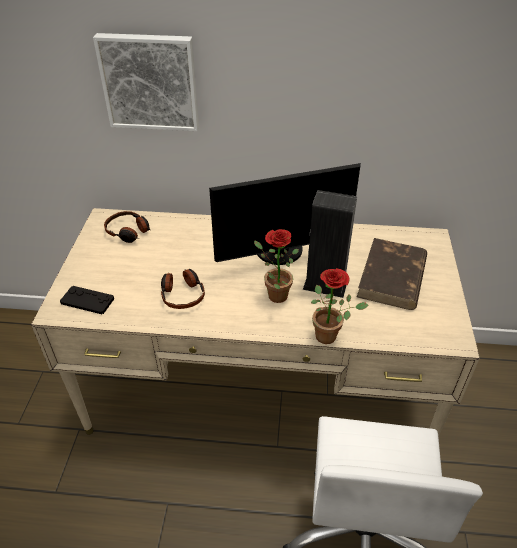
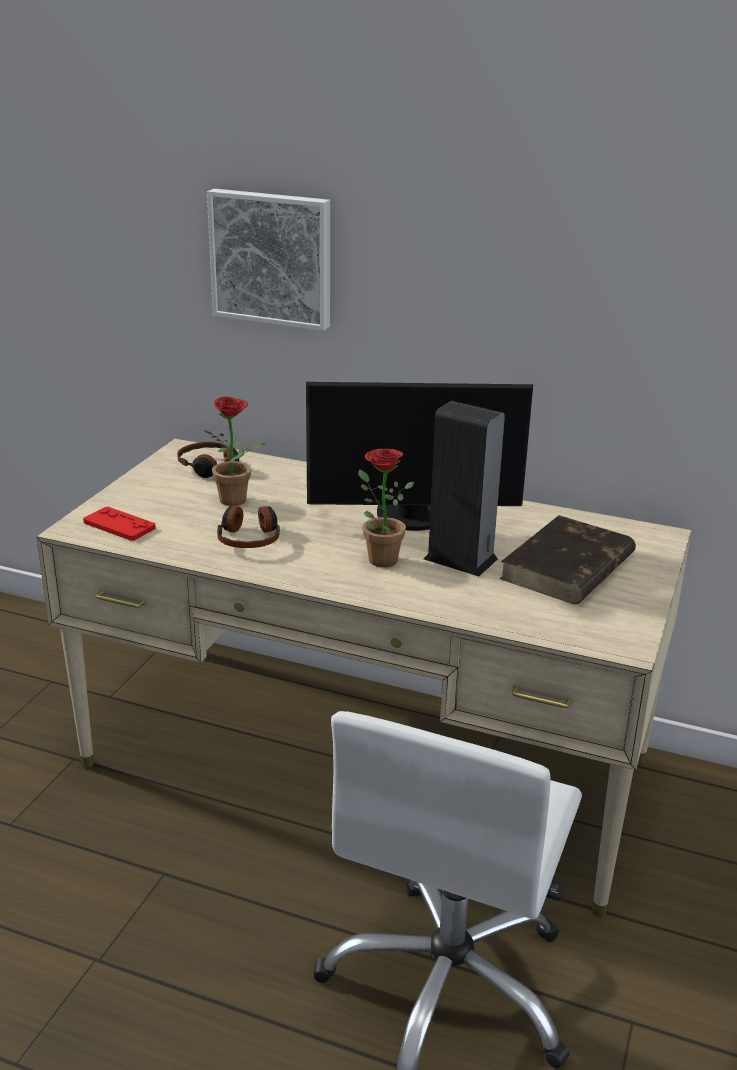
camera: 15 degrees right, 15 degrees down
(87, 301) = (119, 525): black game controller -> red game controller
(330, 336) = (436, 611): potted plant -> potted plant (238, 501)

